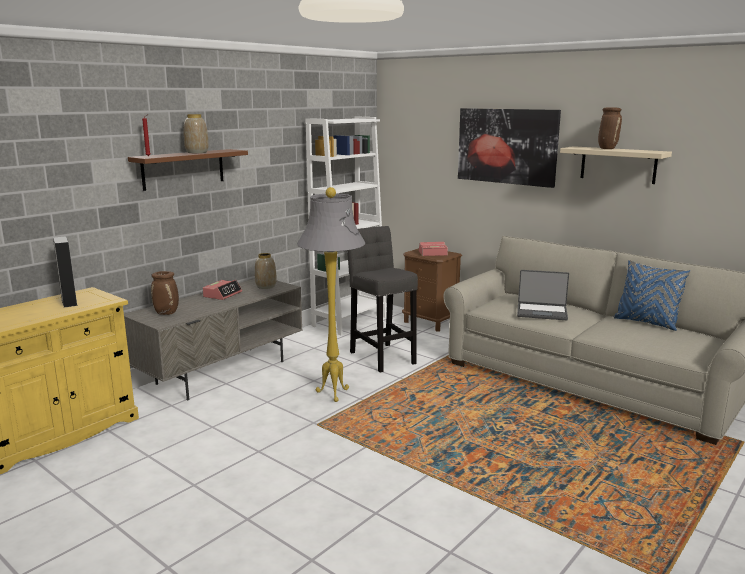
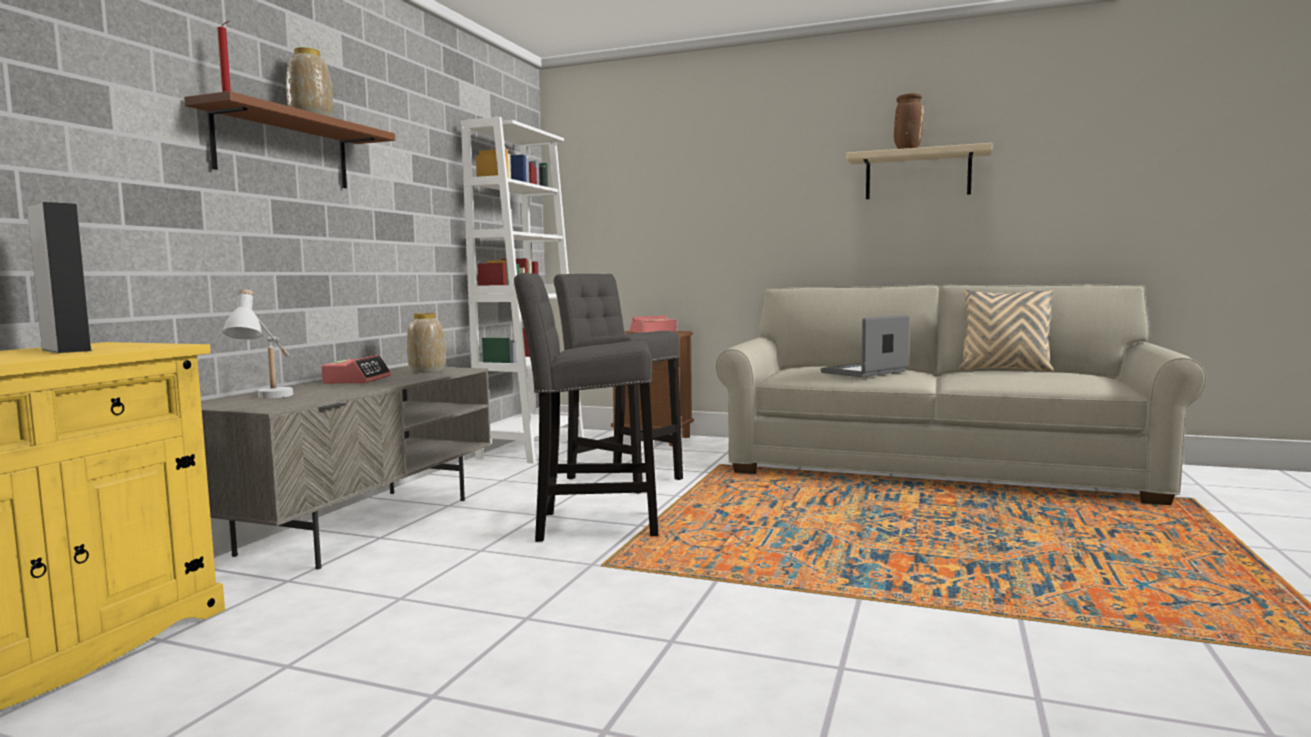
camera: 20 degrees left, 10 degrees down
(167, 313) = (268, 399): brown vase -> white table lamp
(334, 393) = (590, 525): grey floor lamp -> grey stool
(507, 146) = (753, 169): picture -> none
(542, 312) = (865, 372): laptop -> laptop turned 150 degrees clockwise
(646, 322) = (1004, 370): blue pillow -> beige pillow

